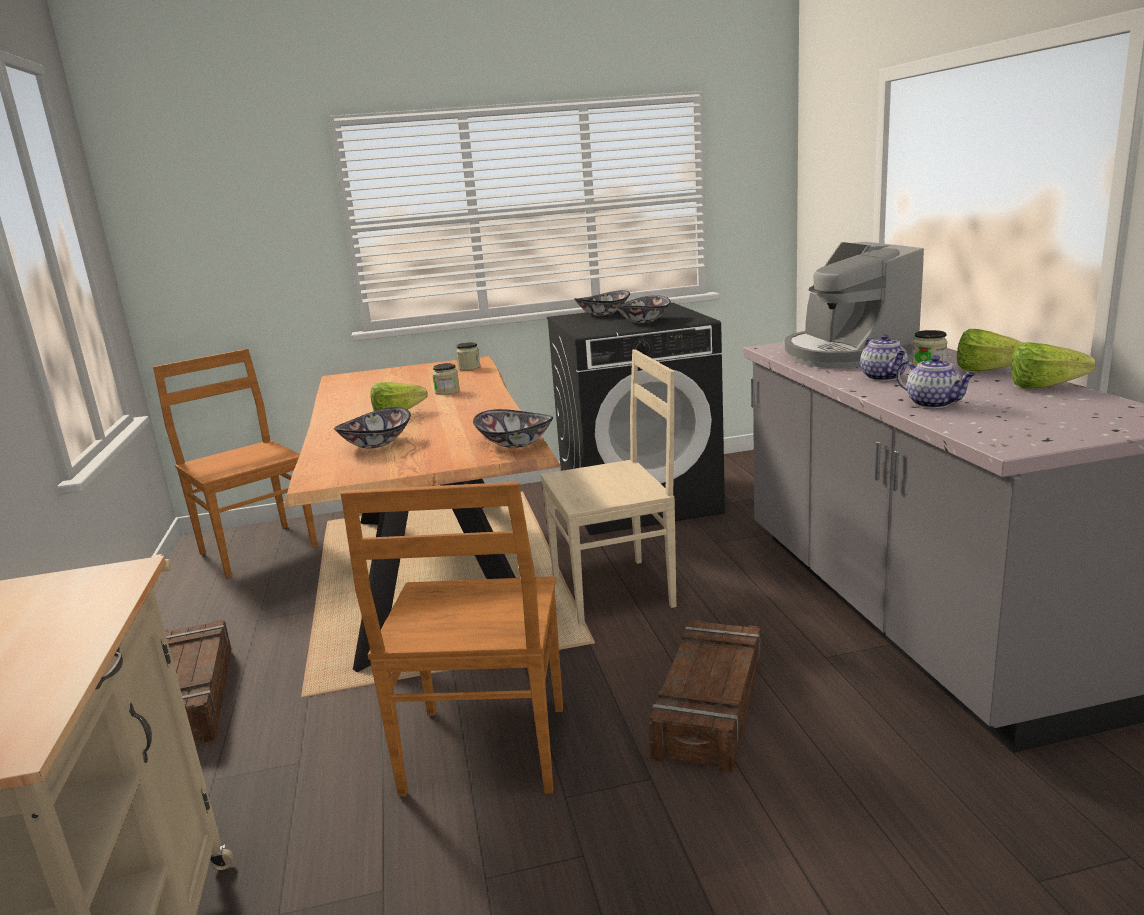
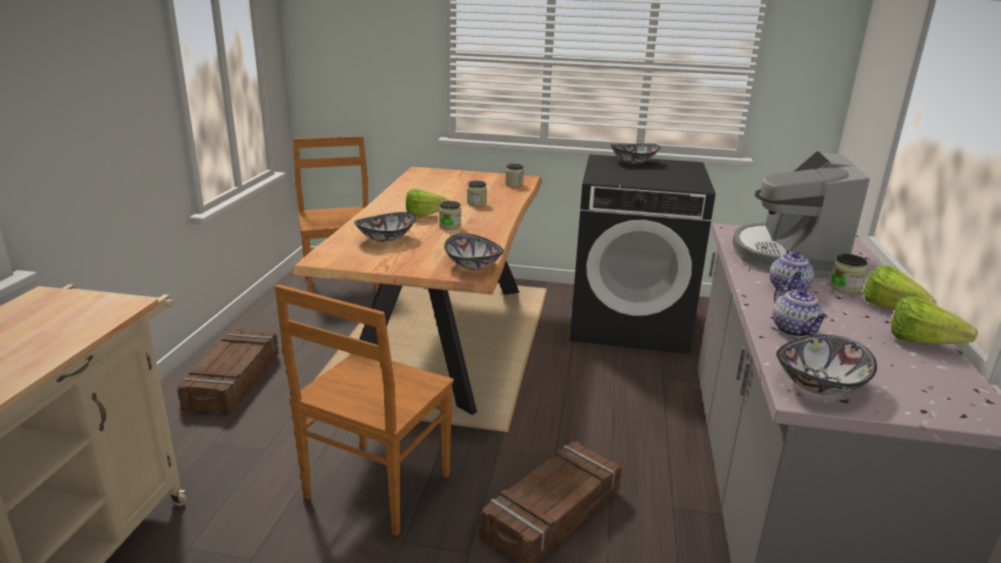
camera: 20 degrees right, 5 degrees up
(441, 417) = (450, 226): none -> jar
(616, 590) = (554, 394): beige chair -> none
(644, 321) = (655, 177): bowl -> bowl (820, 385)

